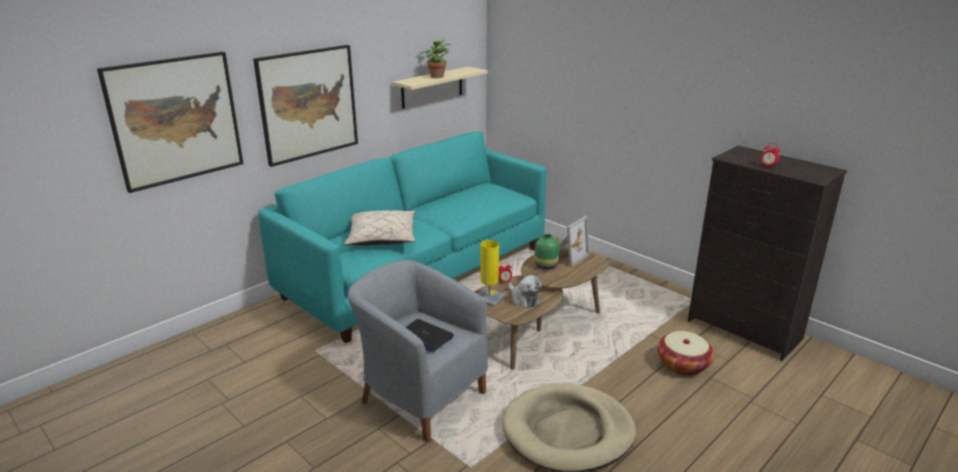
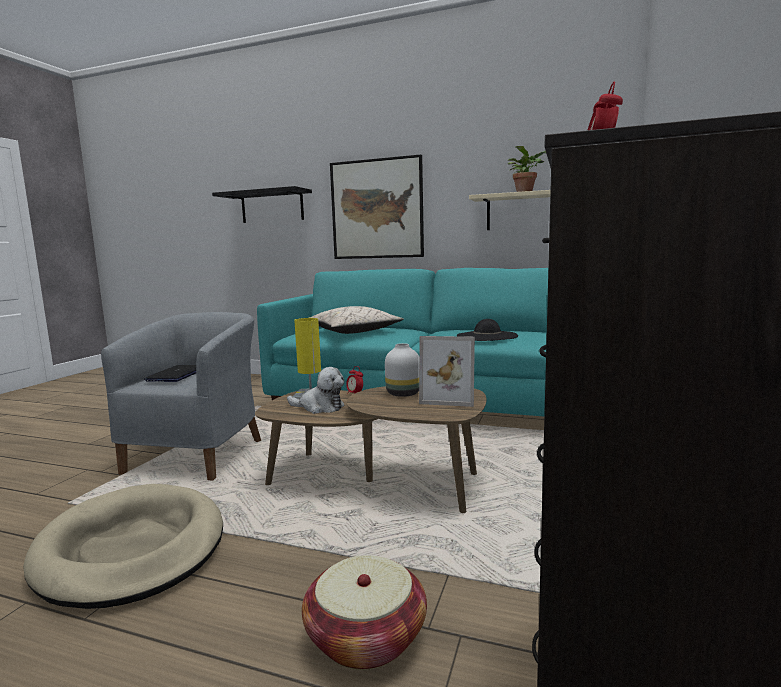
camera: 65 degrees right, 15 degrees down
(175, 120) = (272, 207): picture -> black shelf
(475, 204) = (487, 336): none -> black hat
(523, 299) = (320, 407): plush toy -> plush toy turned 105 degrees counterclockwise
(545, 266) = (402, 393): green vase -> white vase

